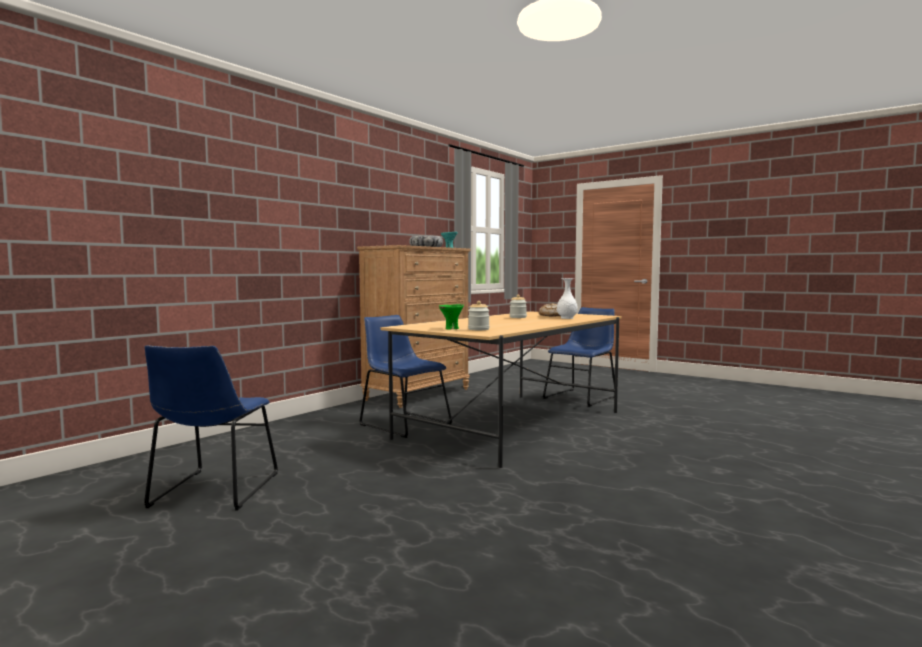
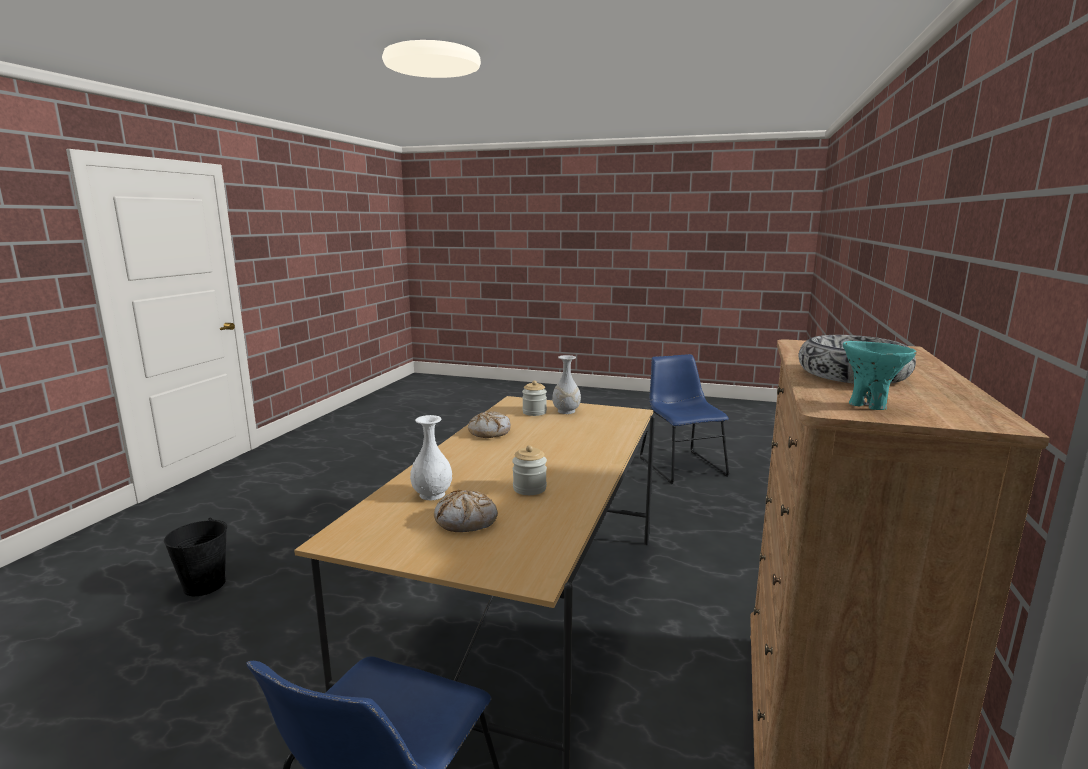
camera: 160 degrees right, 10 degrees up
(403, 424) = (676, 582): blue chair -> none
(451, 328) = (566, 411): green bowl -> white vase
(524, 326) = (489, 432): none -> bread
(763, 458) = (204, 585): none -> black bucket

